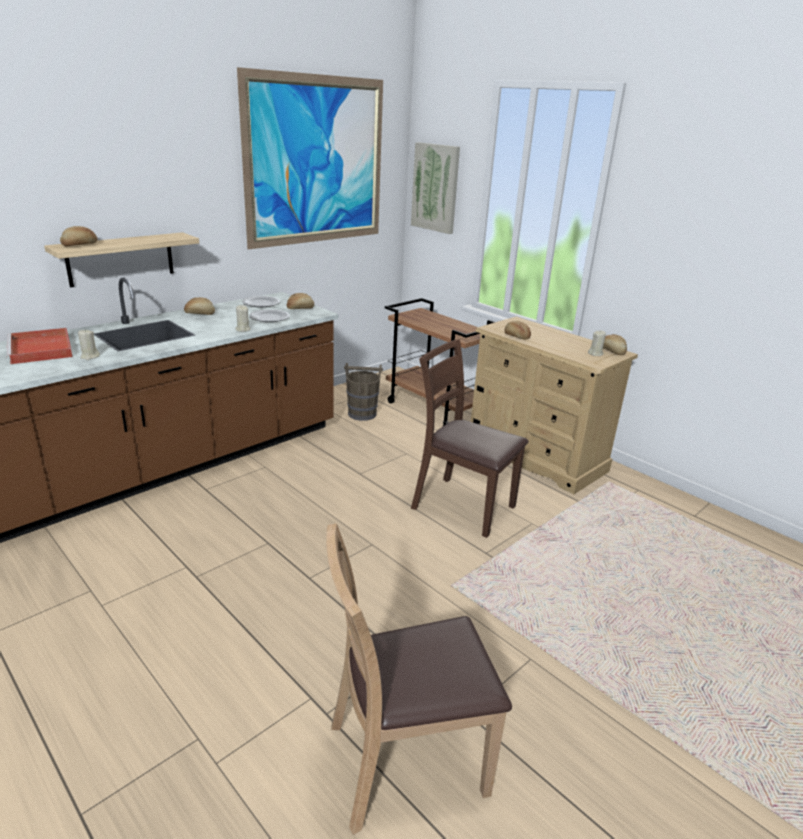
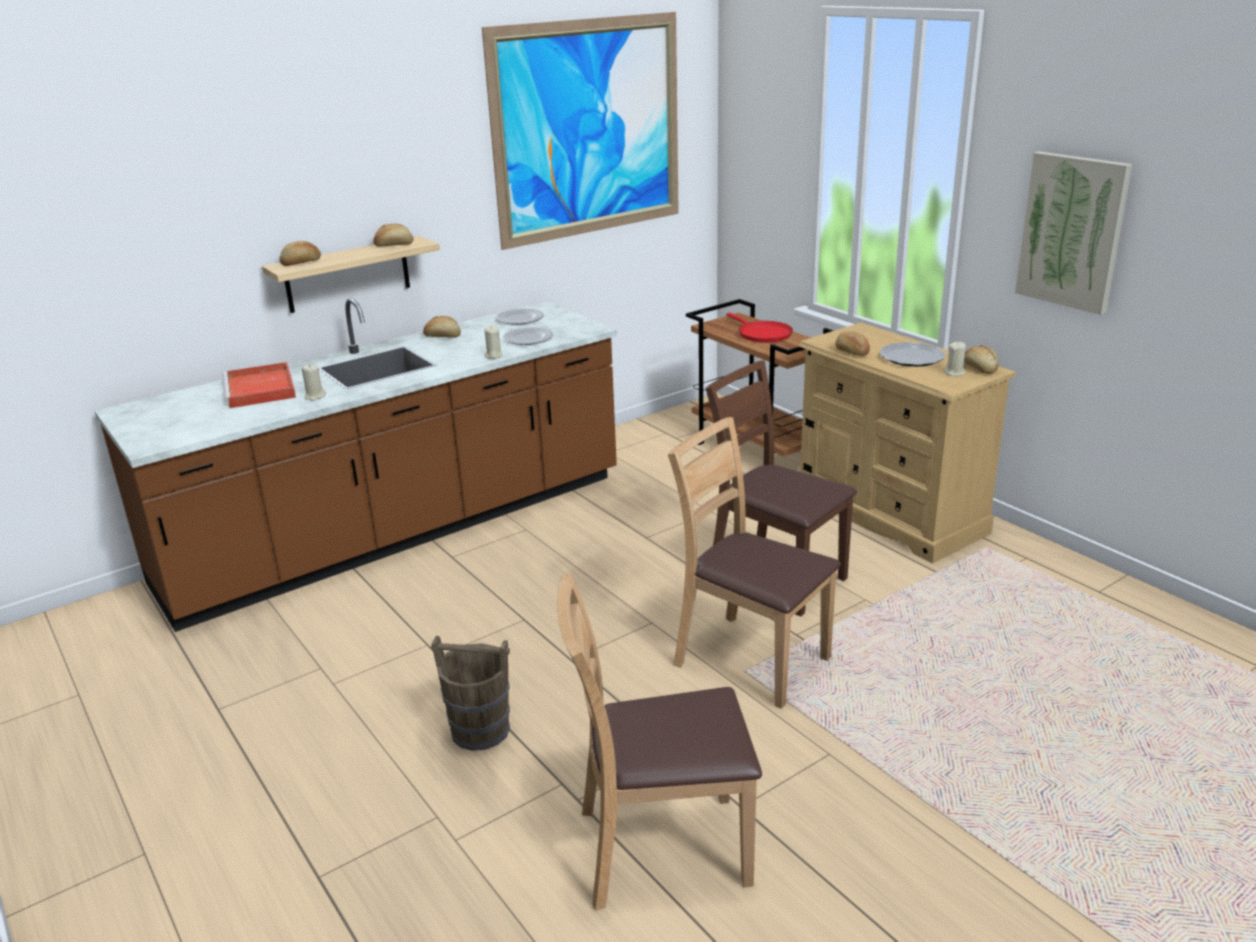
camera: 10 degrees right, 0 degrees up
(300, 308) = (568, 324): bread -> bread (394, 245)
(362, 414) = (658, 460): brown bucket -> brown bucket (479, 730)
(435, 188) = (754, 148): picture -> picture (1072, 231)
(441, 323) = (762, 334): none -> red frying pan
(454, 575) = (750, 660): none -> brown chair
(561, 342) = (911, 357): none -> plate

